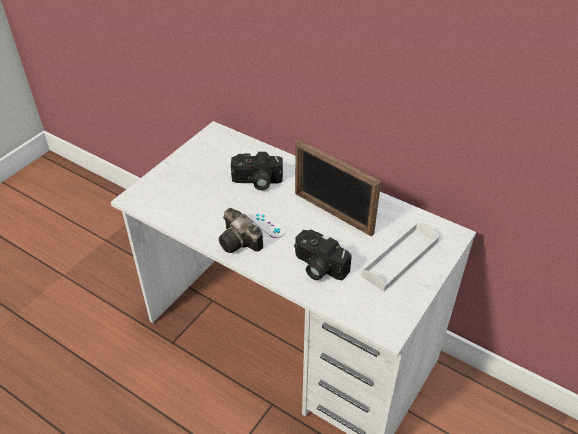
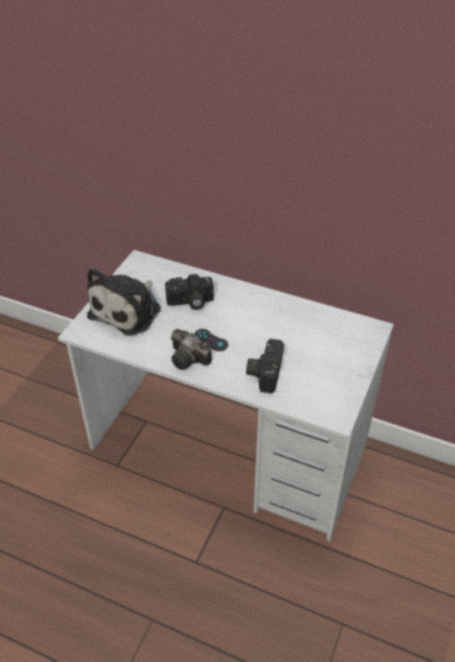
camera: 10 degrees left, 0 degrees up
(190, 183) = (128, 310): none -> plush toy
(268, 224) = (211, 340): white game controller -> black game controller
(318, 267) = (264, 372): camera -> camera turned 75 degrees clockwise
(332, 213) = (266, 323): picture frame -> none
(400, 258) = (334, 355): white tray -> none

